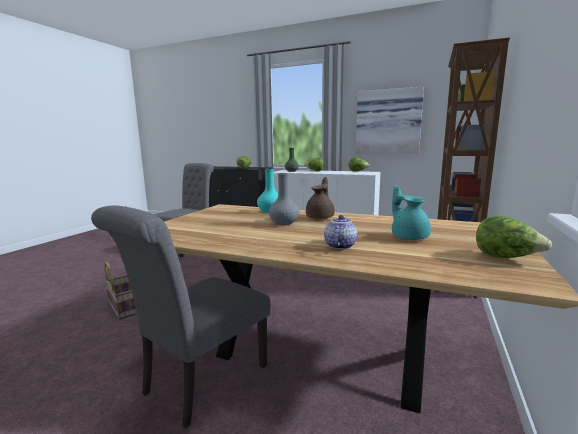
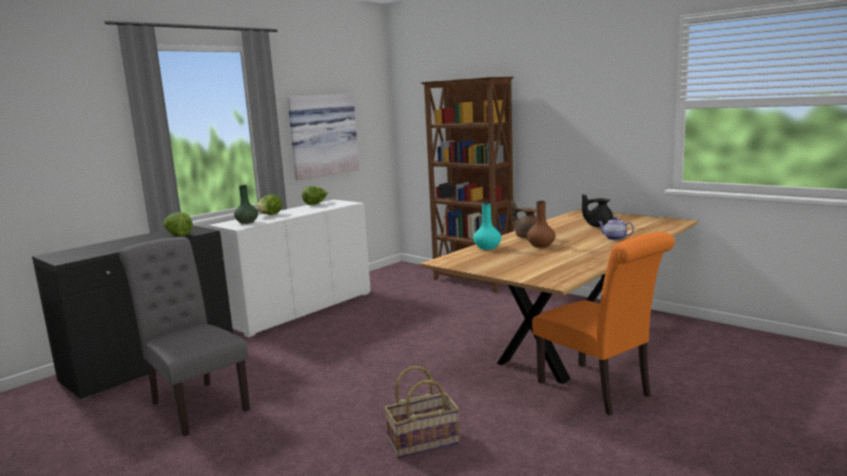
camera: 70 degrees left, 0 degrees up
(200, 382) = (599, 390): grey chair -> orange chair
(284, 223) = (541, 245): grey vase -> brown vase
(409, 237) = (598, 226): turquoise teapot -> black teapot
(506, 258) = (644, 219): lettuce -> none

